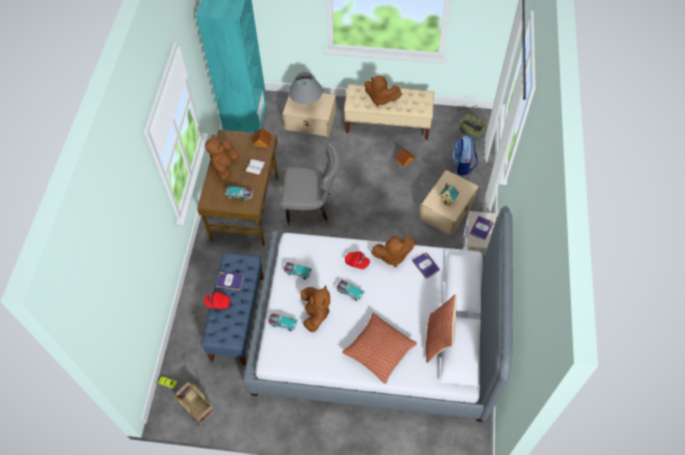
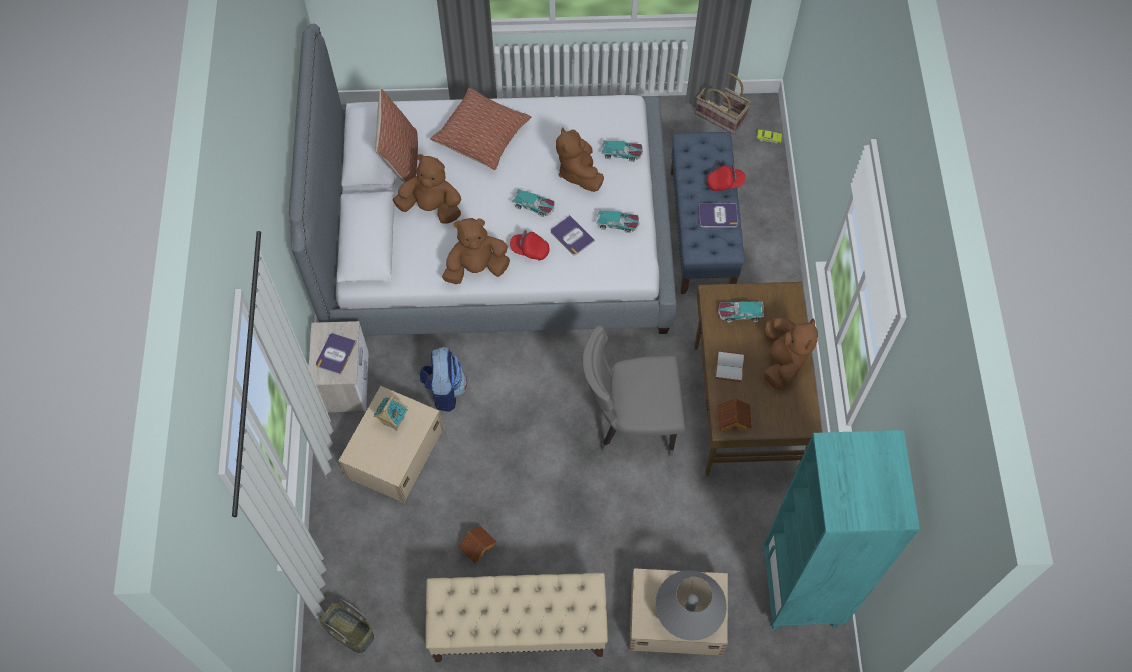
camera: 170 degrees right, 5 degrees up
(380, 99) = (534, 604): brown plush toy -> brown plush toy (431, 207)
(425, 265) = (424, 260): book -> book (572, 236)
(462, 165) = (367, 550): backpack -> backpack (444, 389)

